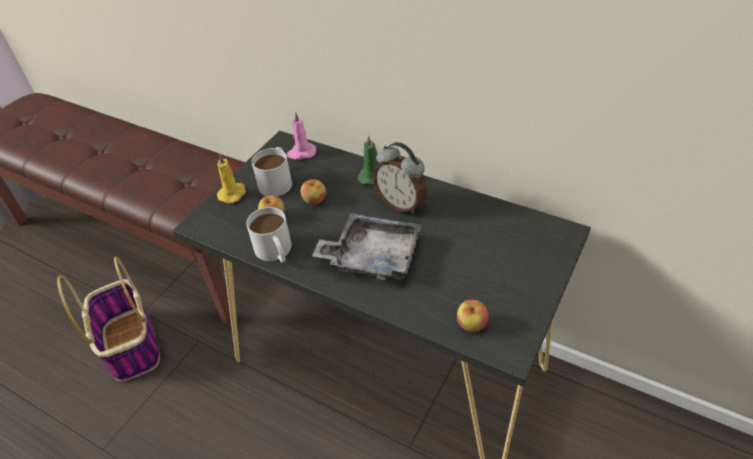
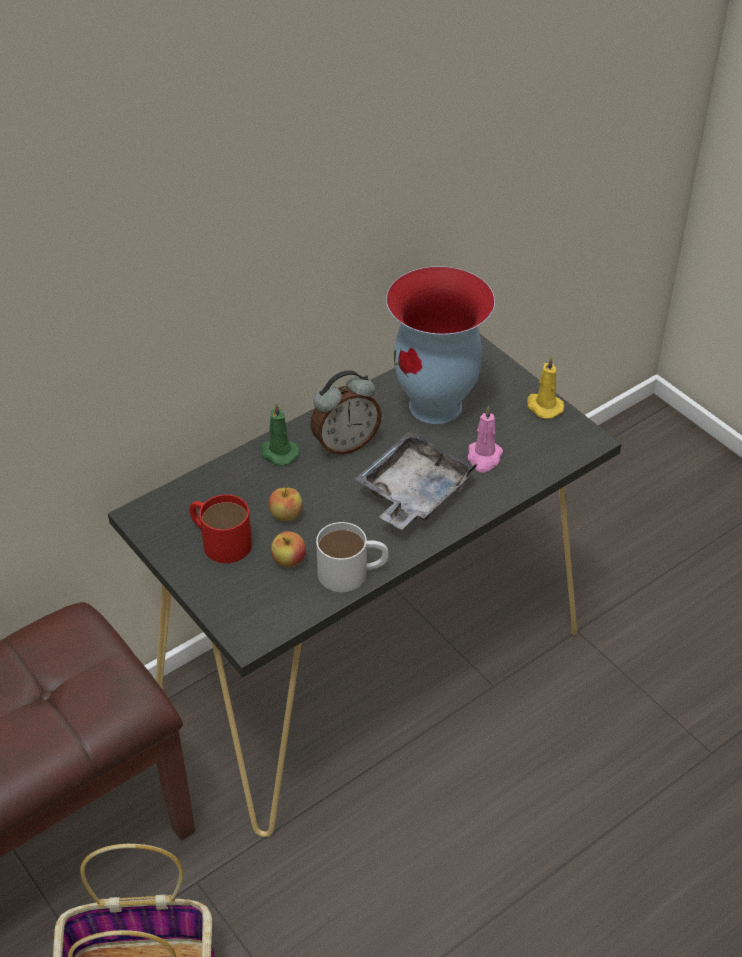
camera: 70 degrees left, 0 degrees up
(233, 193) = (212, 590): yellow candle -> yellow candle (543, 406)
(277, 180) = (219, 540): white mug -> red mug
(301, 153) = (180, 503): pink candle -> pink candle (484, 458)
(471, 325) = (546, 453): apple -> none
(478, 237) = (437, 406): none -> vase

